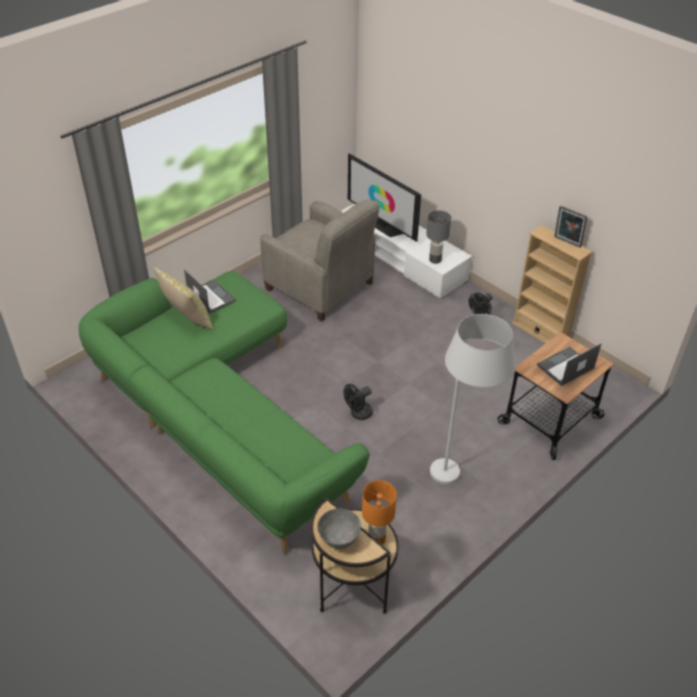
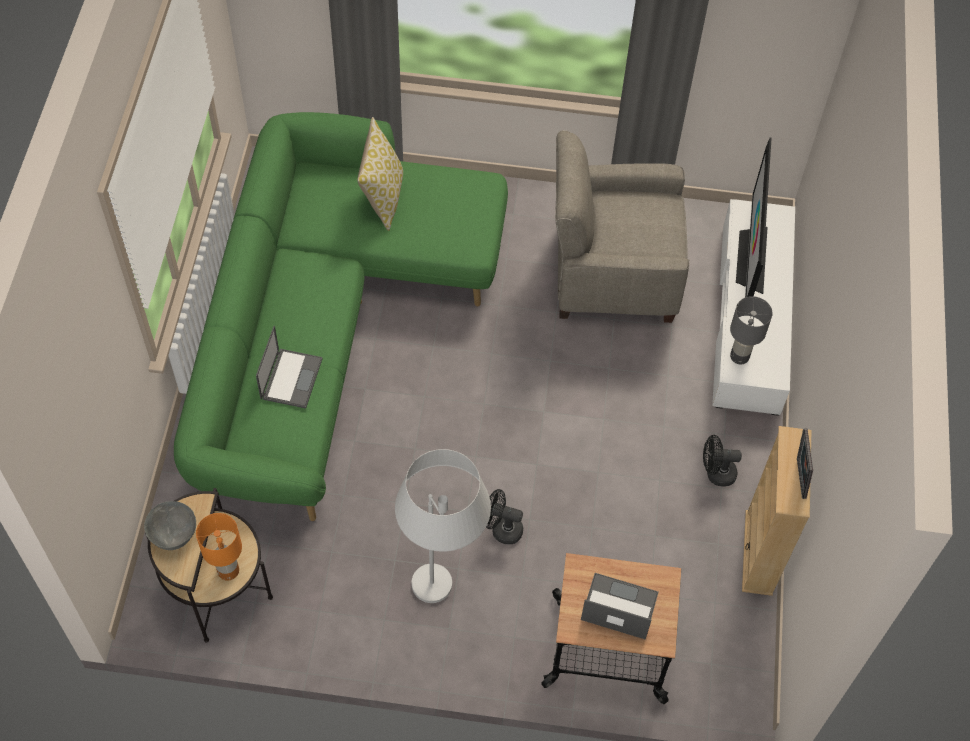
camera: 50 degrees right, 15 degrees up
(211, 297) = (436, 191): laptop -> laptop (291, 377)
(320, 287) = (612, 272): beige armchair -> beige armchair turned 90 degrees clockwise
(358, 414) = (443, 446): black fan -> black fan (502, 529)

